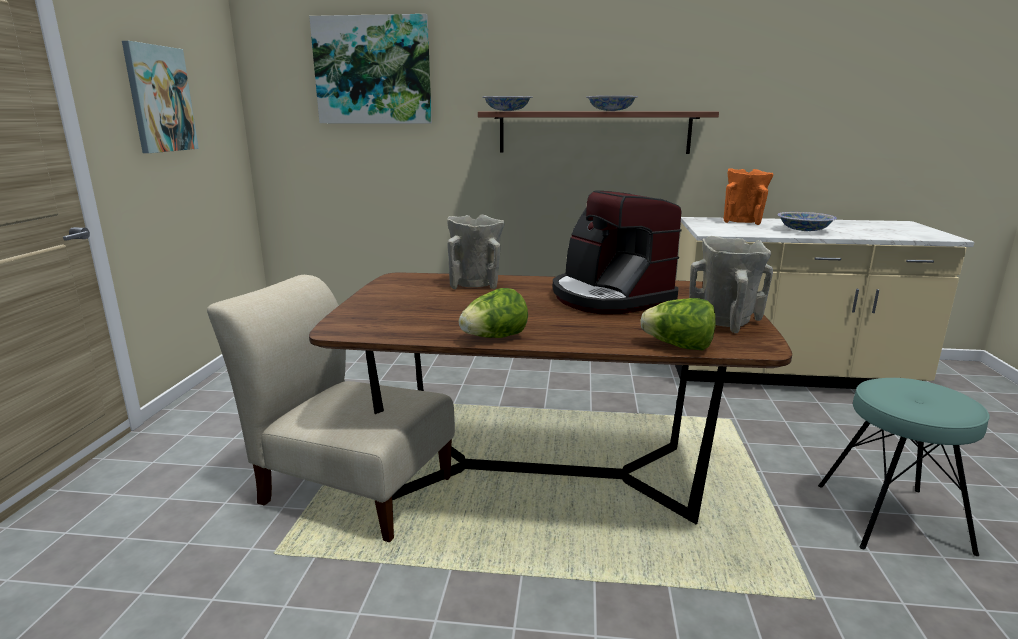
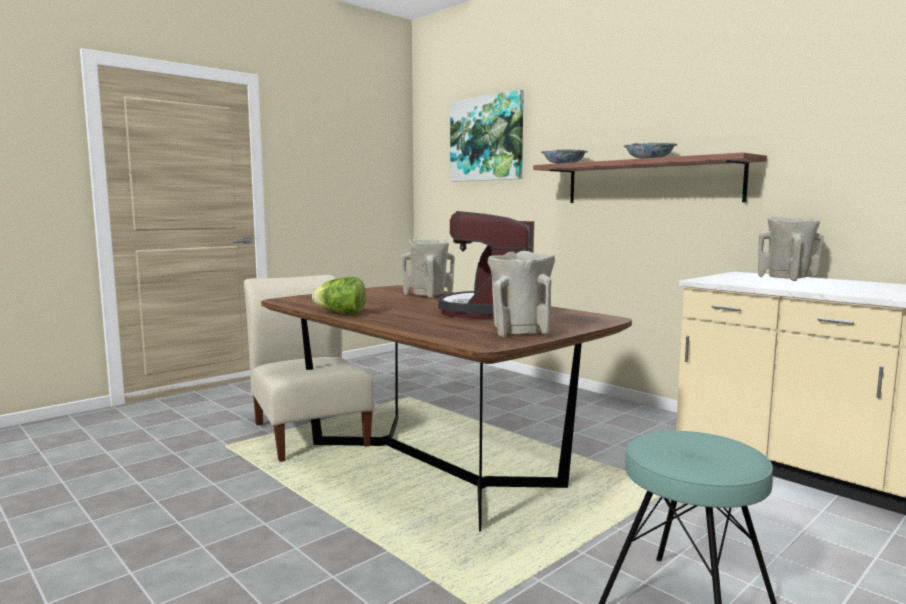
camera: 40 degrees right, 10 degrees down
(160, 99) = (331, 163): picture -> none
(678, 346) = (431, 334): lettuce -> none
(743, 222) = (787, 278): orange vase -> beige vase
(804, 230) = (831, 288): bowl -> none

